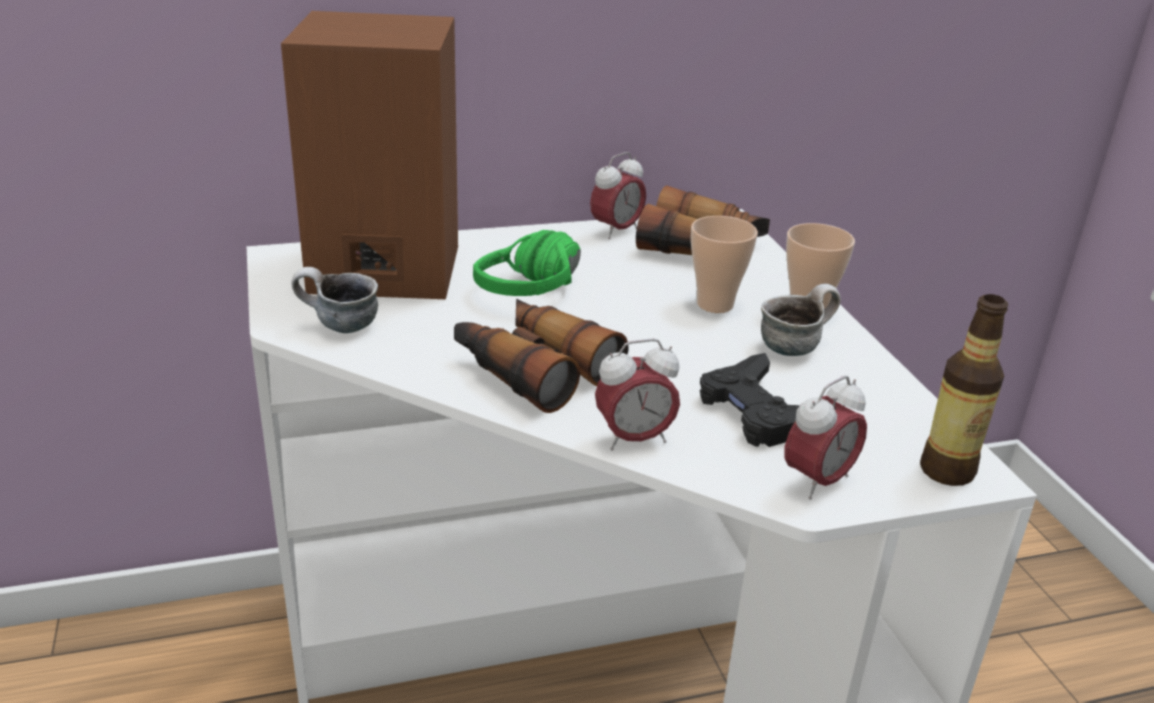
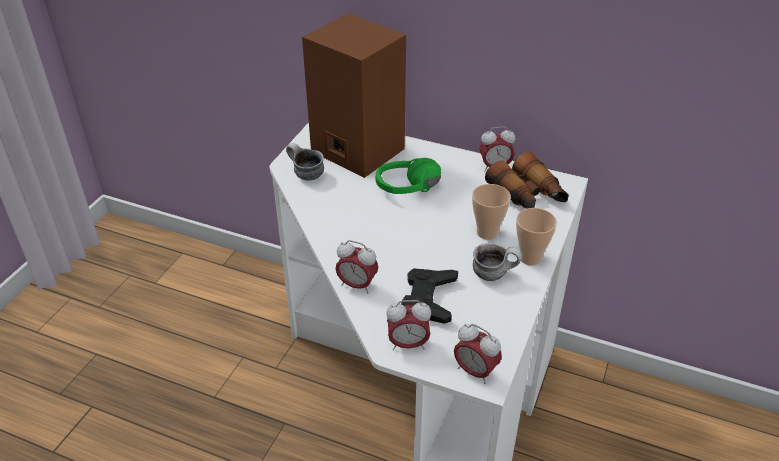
camera: 40 degrees right, 10 degrees up
(533, 369) = (358, 231): binoculars -> none
(947, 471) = (475, 371): bottle -> alarm clock

